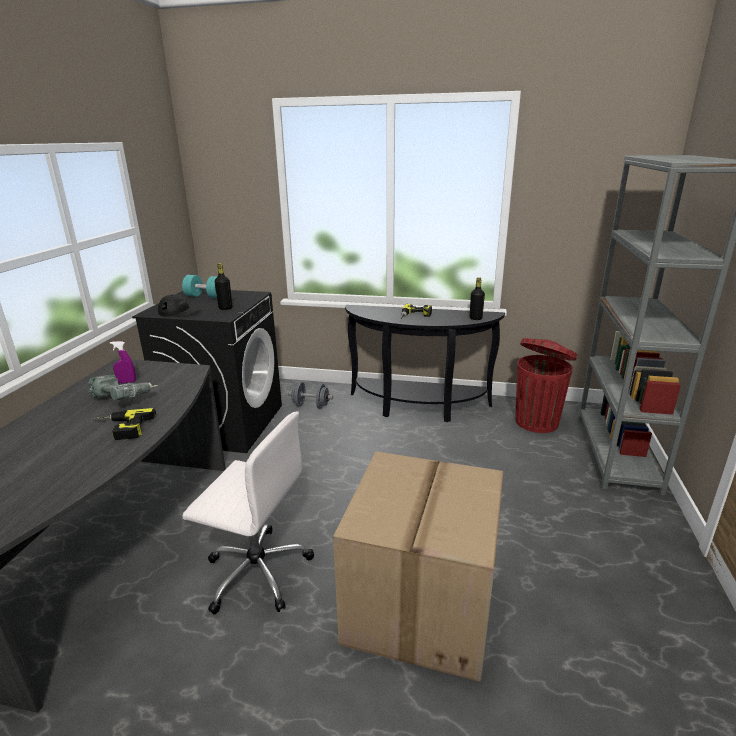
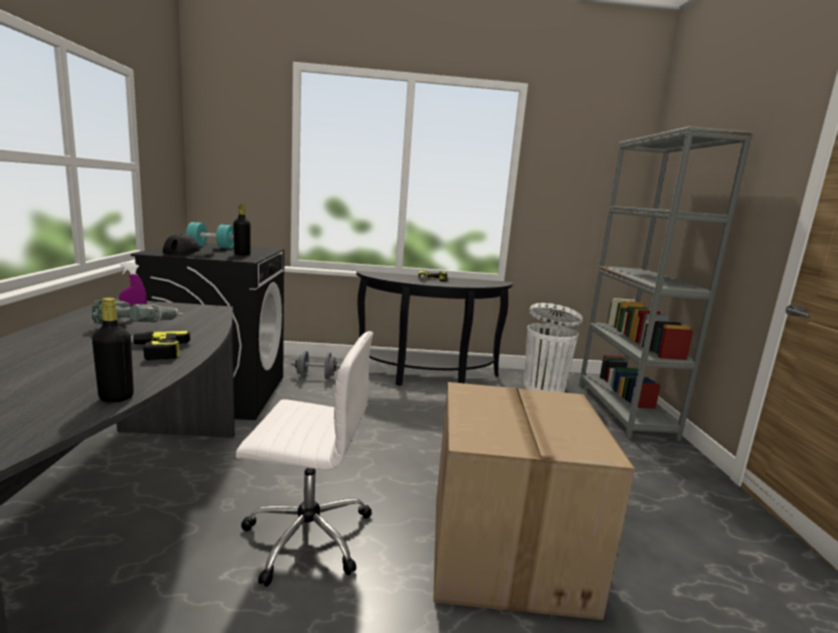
camera: 15 degrees left, 10 degrees down
(475, 318) = (490, 284): black bottle -> black bottle (116, 397)
(537, 421) = (544, 387): red trash can -> white trash can

